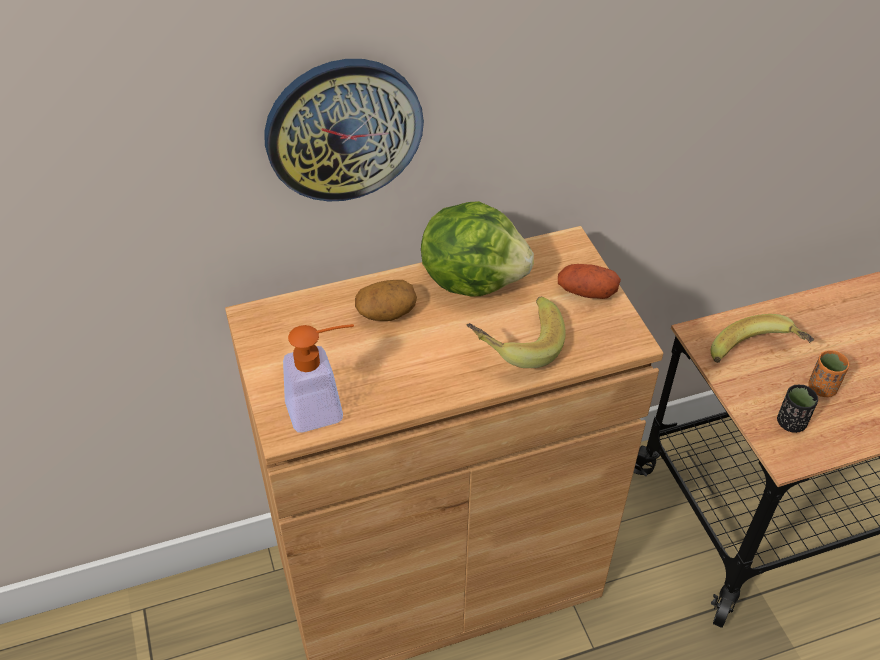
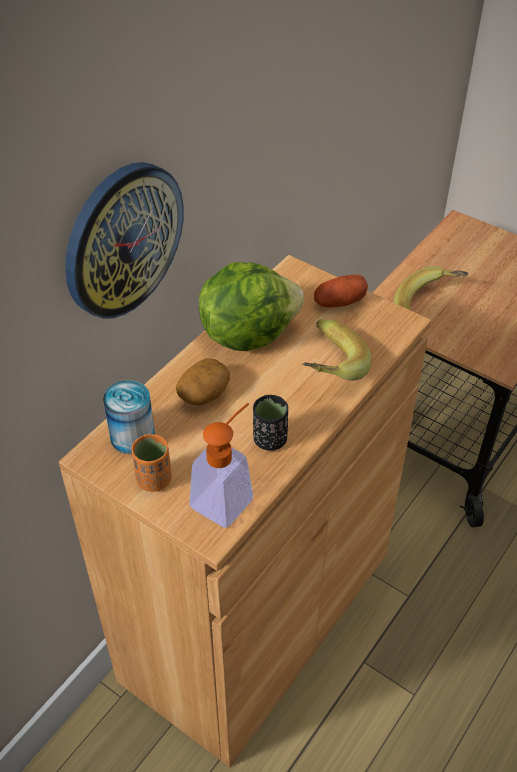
camera: 35 degrees left, 0 degrees up
(296, 317) = (132, 436): none -> can
(791, 422) = (485, 341): black cup -> black cup (270, 439)
(822, 388) = (484, 307): orange cup -> orange cup (154, 480)

